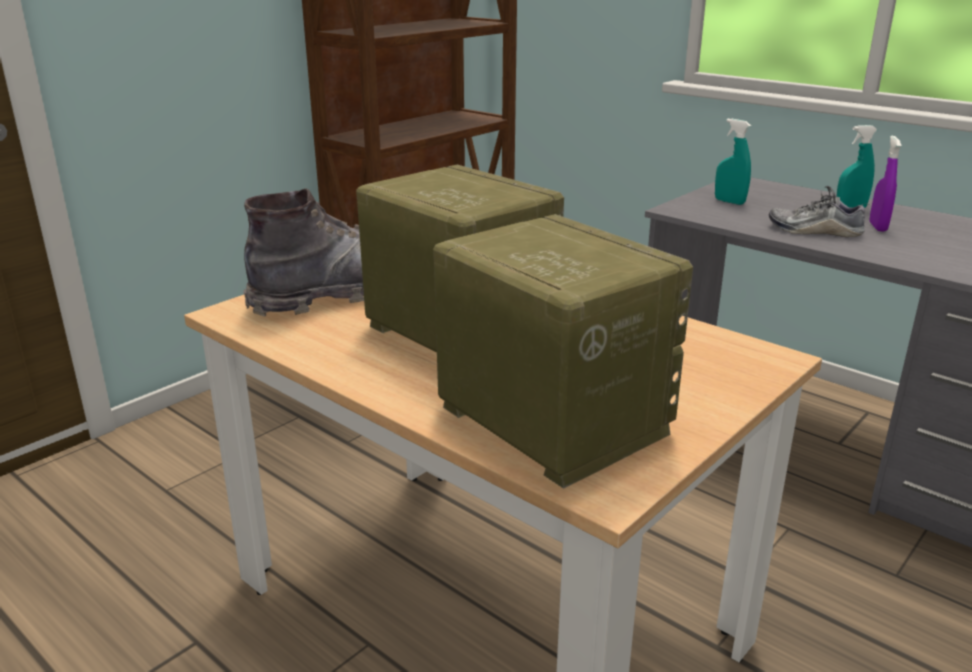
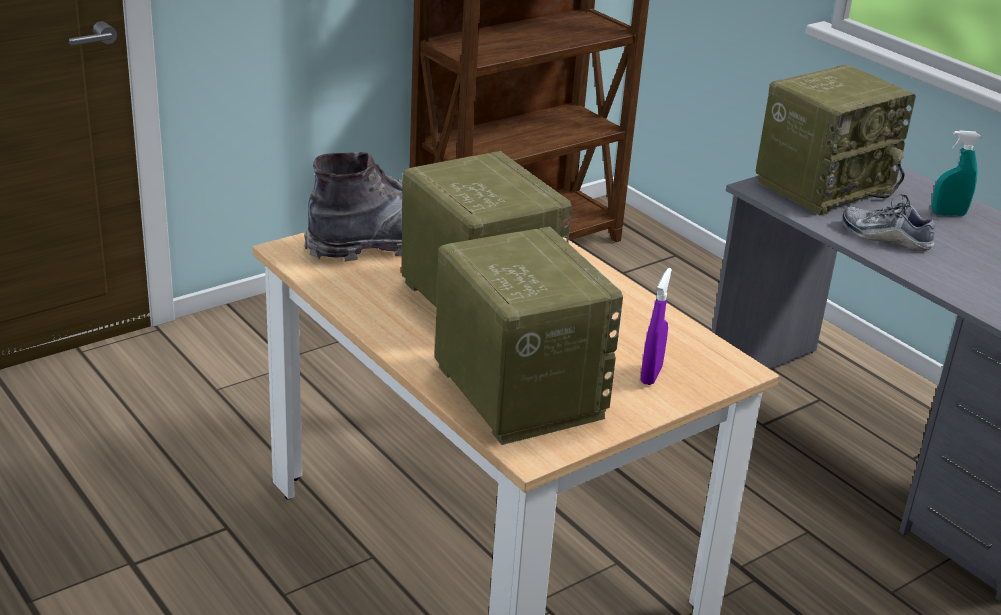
camera: 10 degrees right, 5 degrees up
(729, 202) = (824, 185): turquoise spray bottle -> radio
(877, 227) = (957, 241): purple spray bottle -> purple spray bottle (651, 375)

